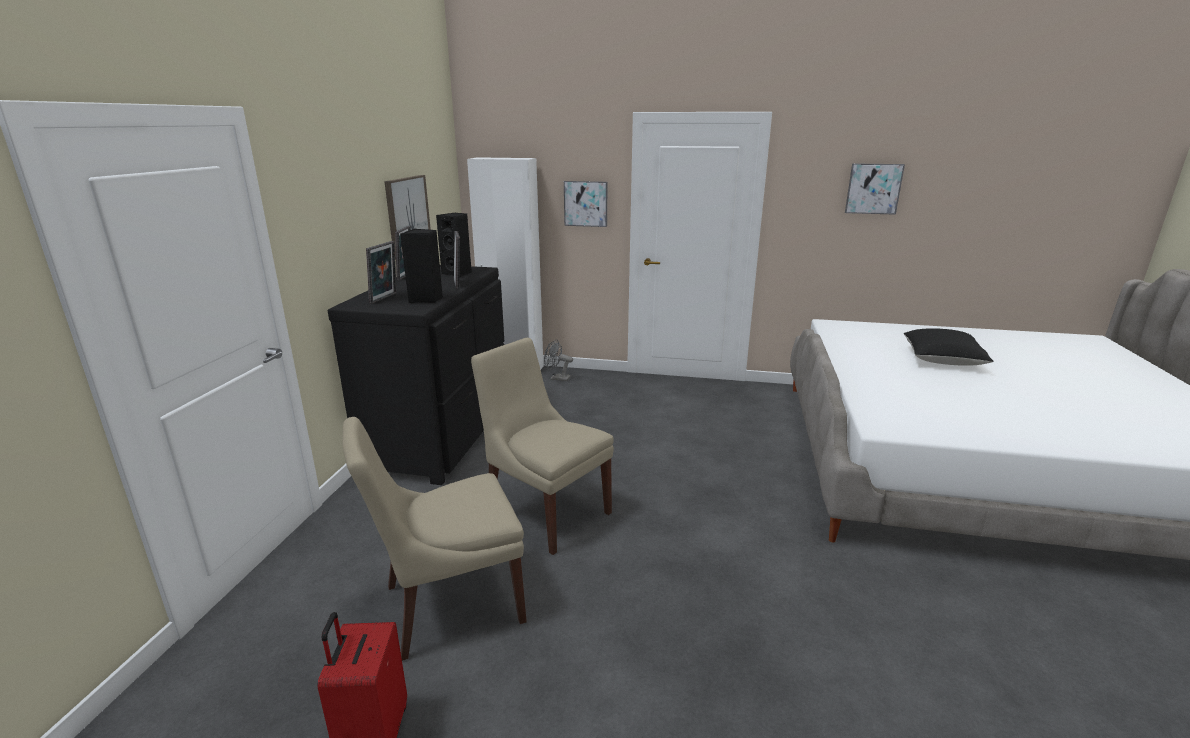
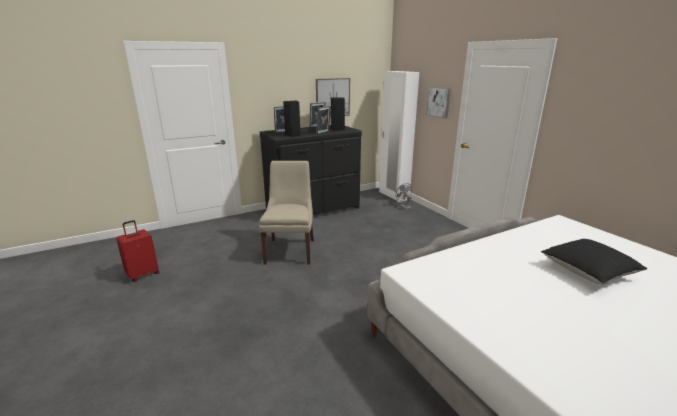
camera: 50 degrees right, 0 degrees up
(448, 605) = (212, 258): beige chair -> none
(873, 188) = (637, 108): picture -> none

